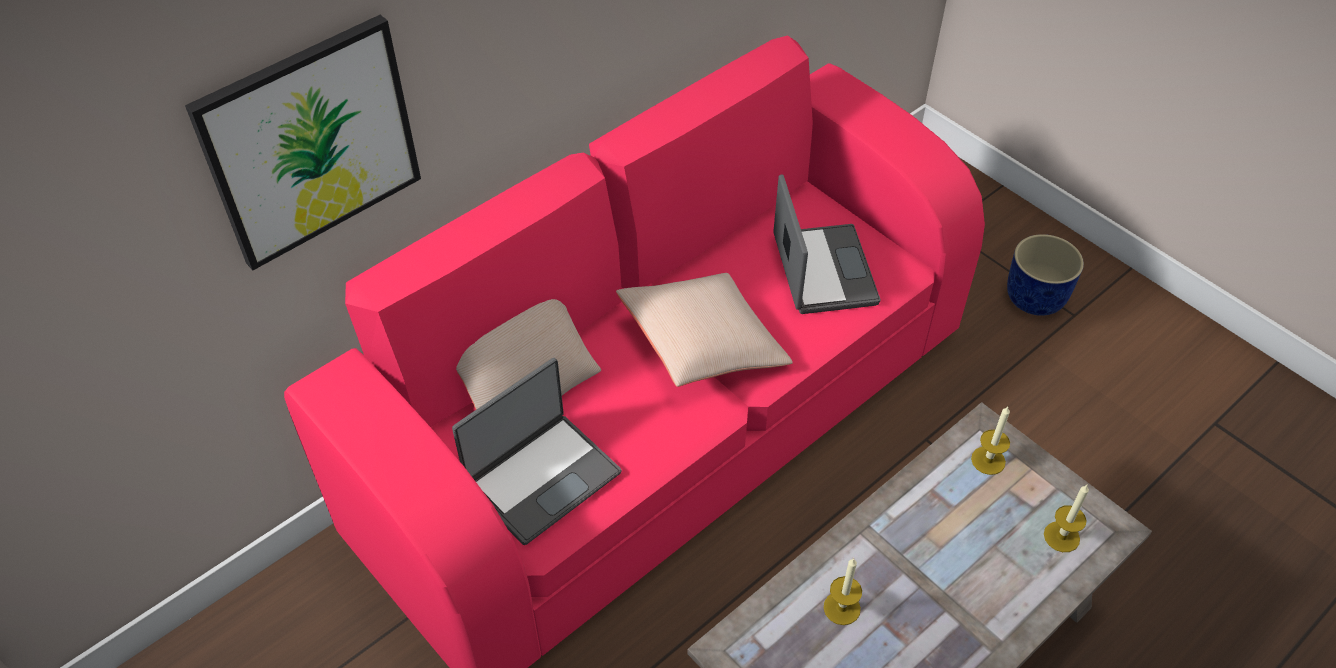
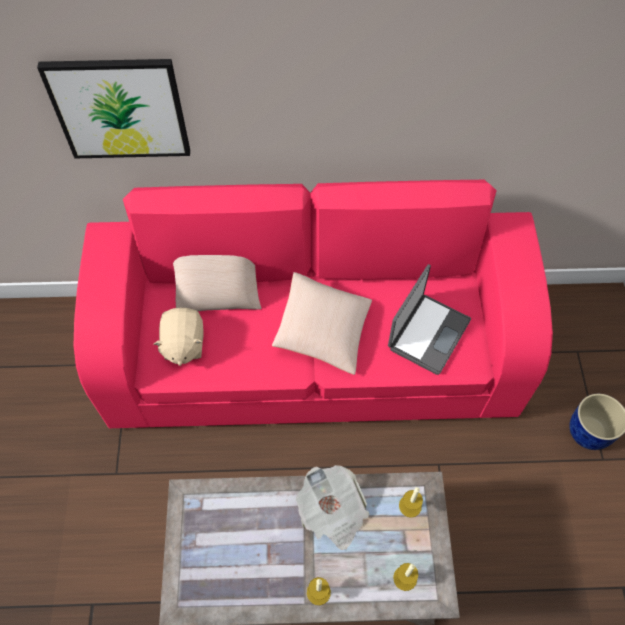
camera: 40 degrees right, 10 degrees up
(542, 477) = (183, 344): laptop -> beige plush toy
(842, 608) = (256, 519): candle -> candle (318, 592)
(917, 531) = (332, 512): none -> newspaper

